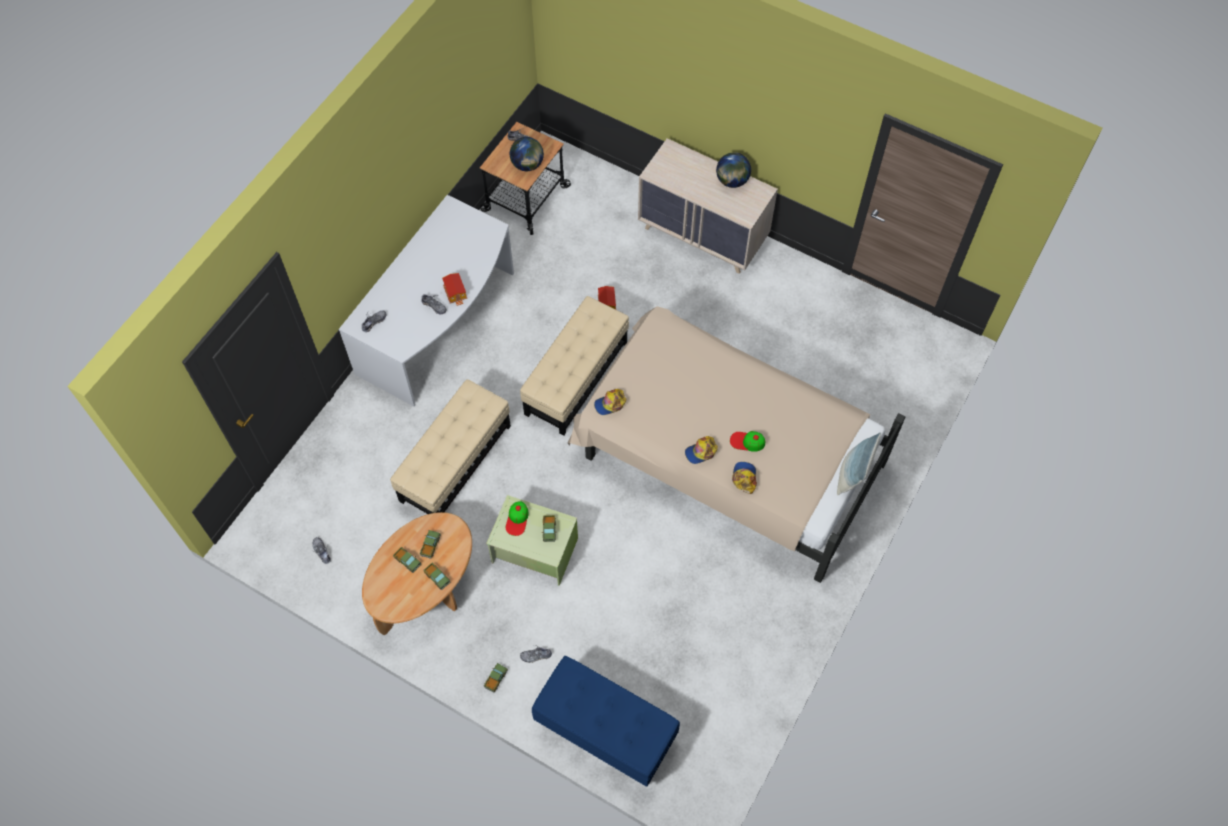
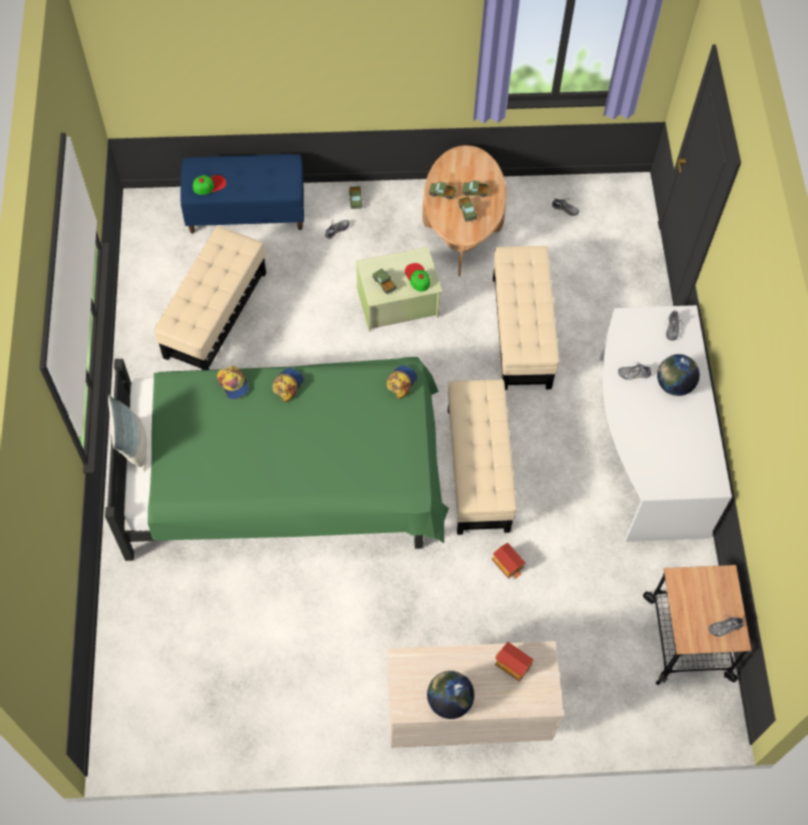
camera: 145 degrees right, 0 degrees up
(456, 293) = (626, 398): toy house -> toy house (512, 665)
(527, 165) = (690, 600): globe -> globe (673, 385)
(699, 634) = (215, 314): none -> beige ottoman
(726, 454) = (286, 478): beige bed -> green bed
(747, 442) = (250, 418): cap -> cap (209, 185)

